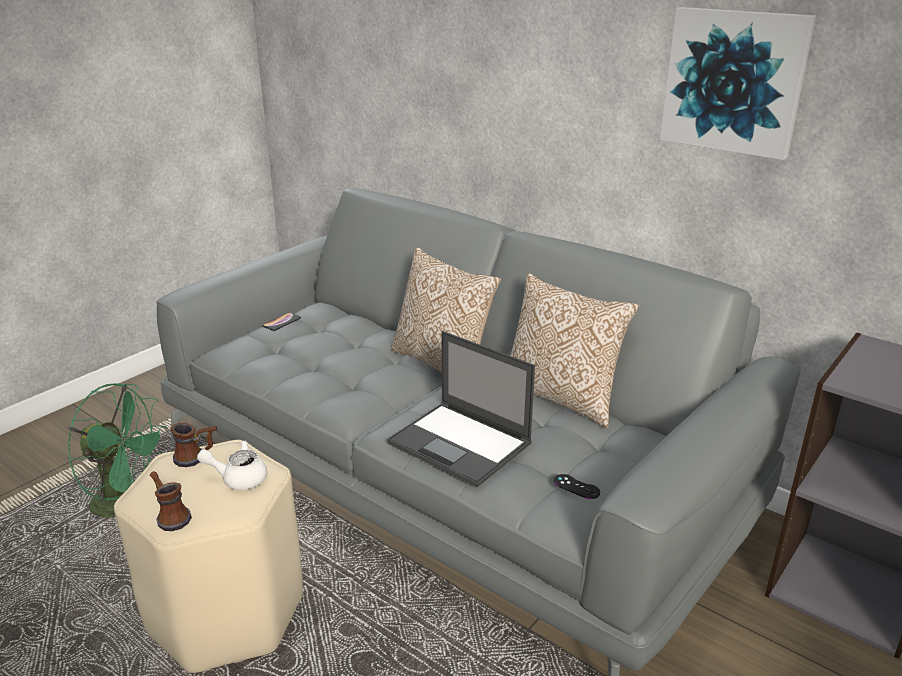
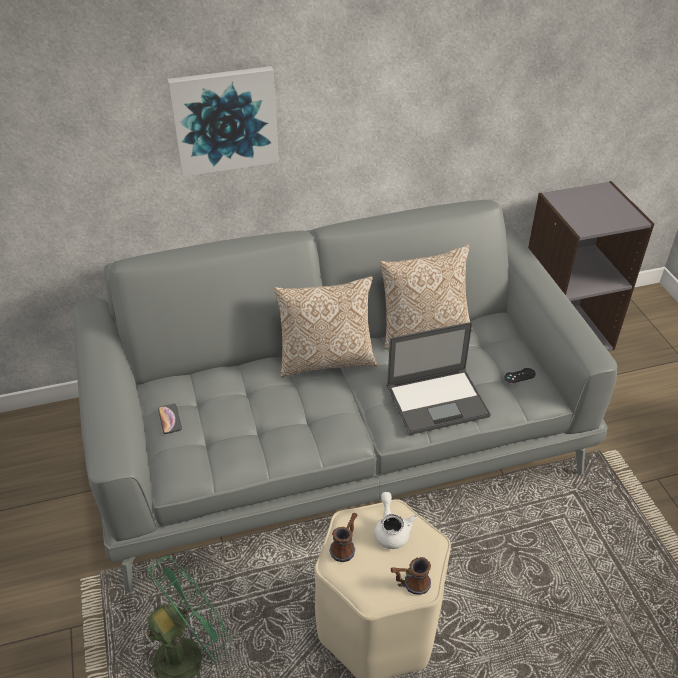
camera: 55 degrees left, 15 degrees up
(238, 478) = (391, 530): white teapot -> white teapot turned 135 degrees clockwise
(734, 81) = (448, 65): picture -> picture (225, 120)

